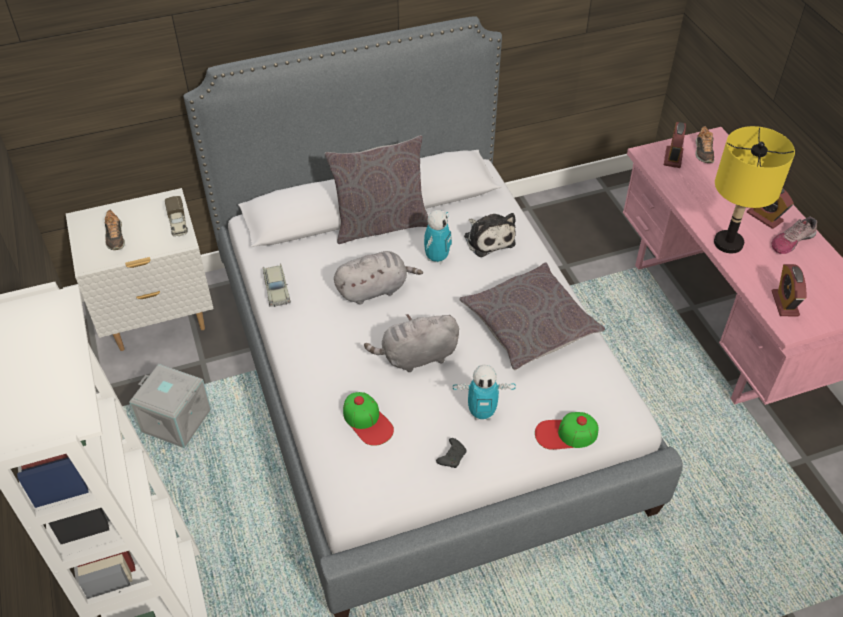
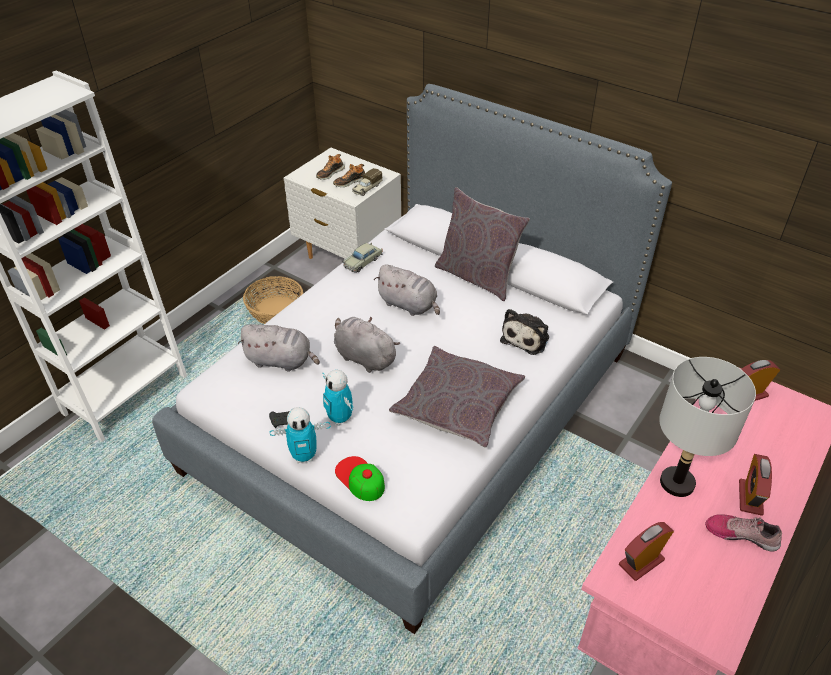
camera: 55 degrees right, 5 degrees down
(175, 421) = (275, 311): grey storage box -> basket
(367, 421) = (281, 361): cap -> grey plush toy
(437, 258) = (475, 320): toy robot -> toy robot (304, 456)
(703, 152) = (785, 413): shoe -> shoe (350, 182)
(728, 243) = (677, 483): yellow table lamp -> grey table lamp

